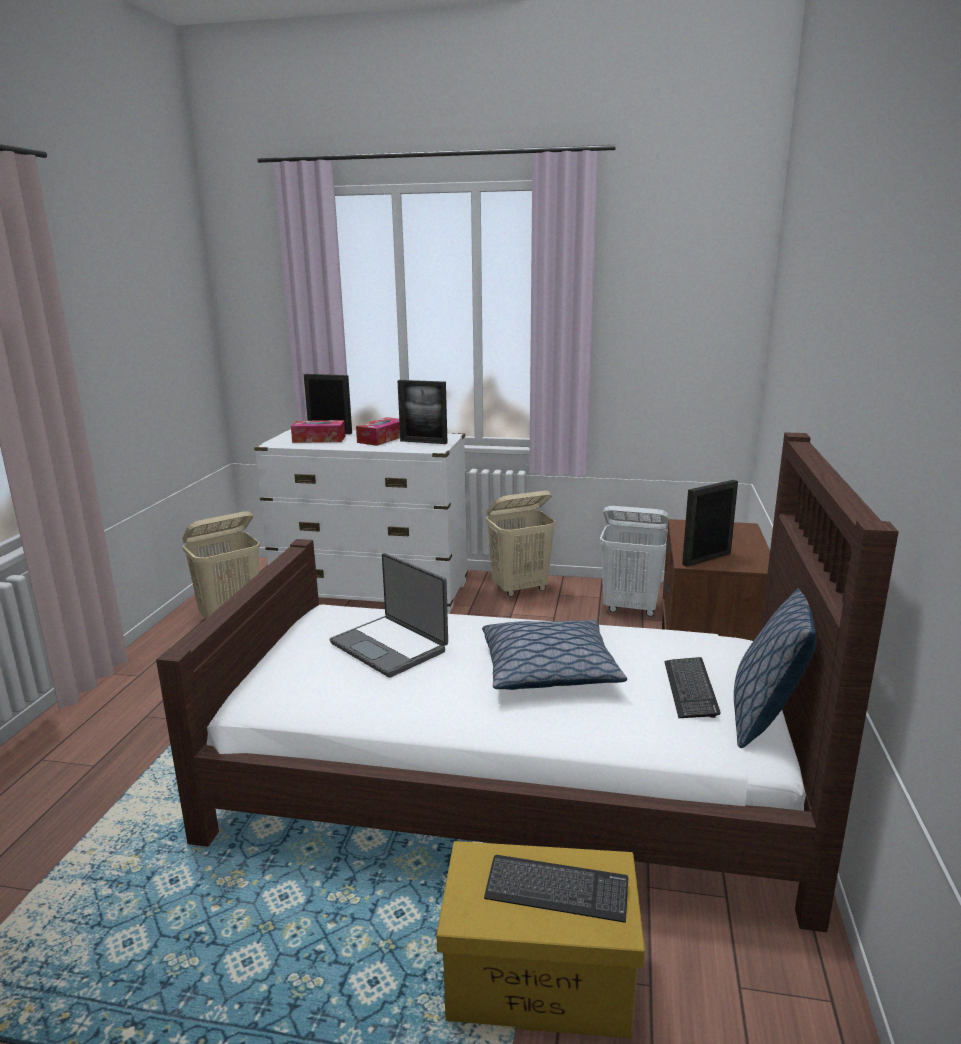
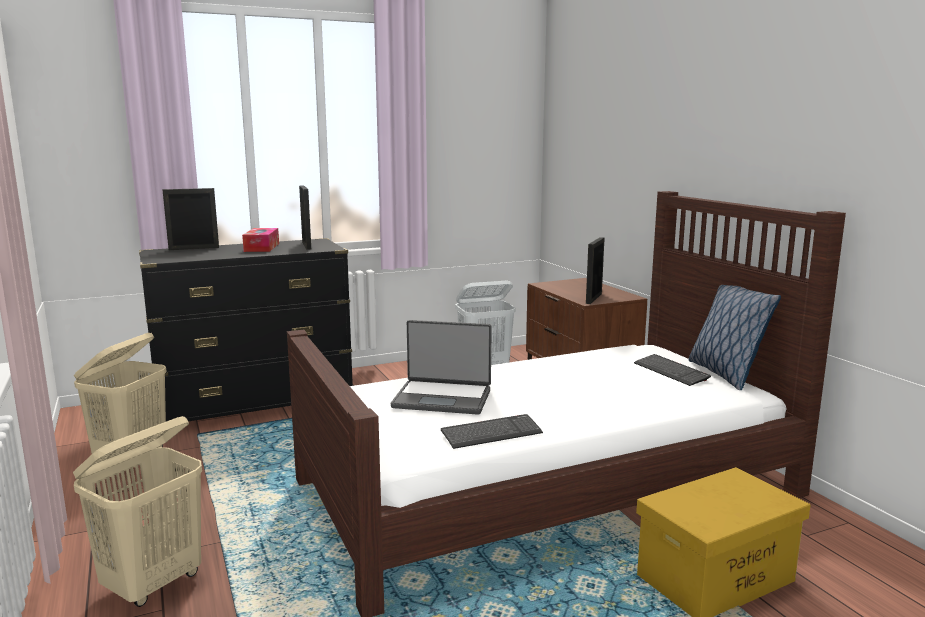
camera: 35 degrees left, 5 degrees down
(319, 439) = (197, 253): tissue box -> none
(372, 592) = (255, 405): white dresser -> black dresser
(423, 442) = (306, 245): picture frame -> picture frame turned 90 degrees clockwise
(520, 589) = (385, 375): beige laundry basket -> beige laundry basket (154, 584)
(549, 670) = (576, 383): pillow -> none
(556, 891) = (731, 497): keyboard -> keyboard (491, 433)

